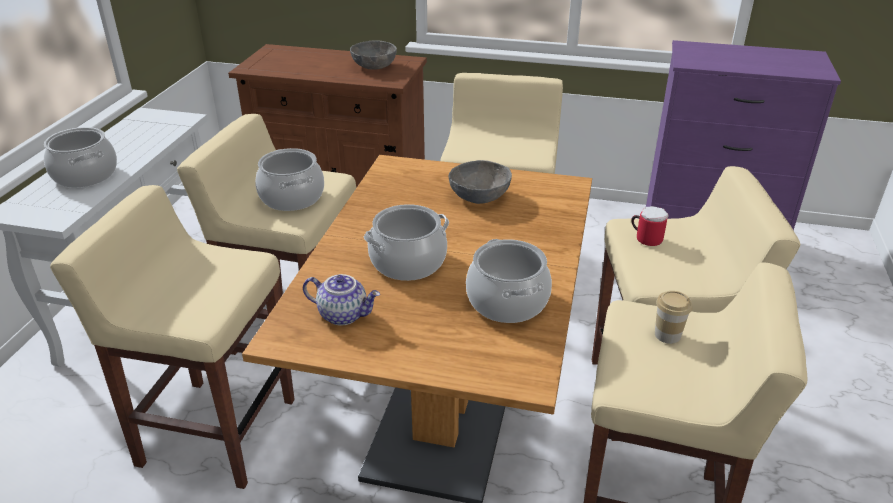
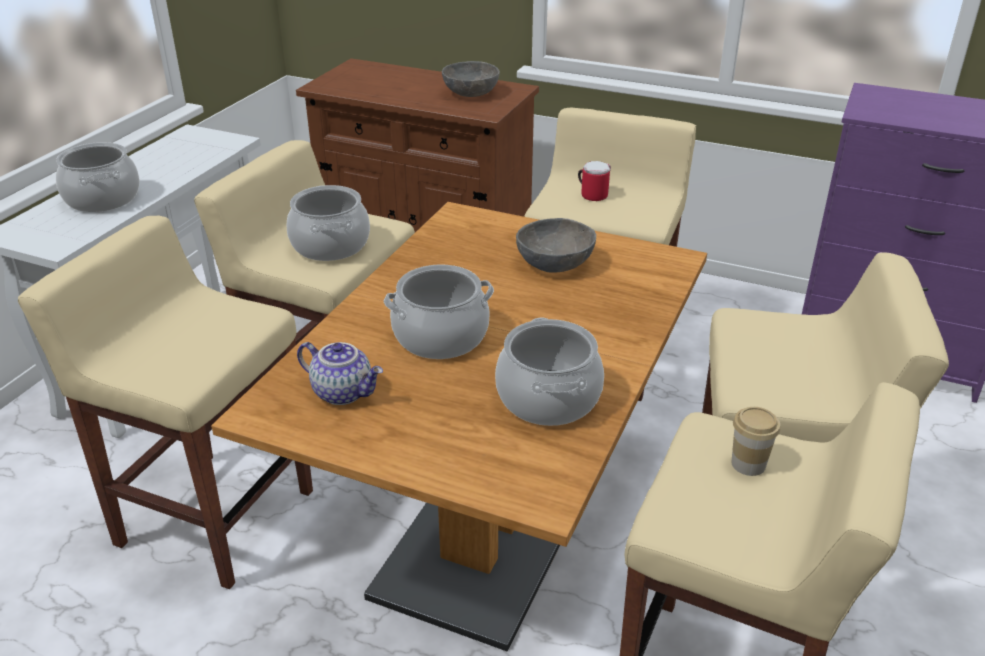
camera: 10 degrees right, 0 degrees up
(646, 238) = (758, 336): mug -> mug (592, 194)

